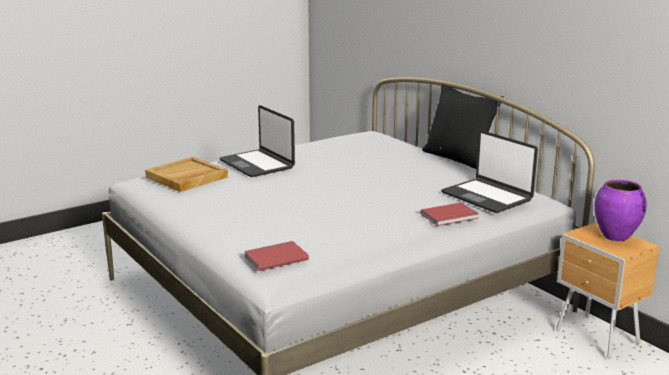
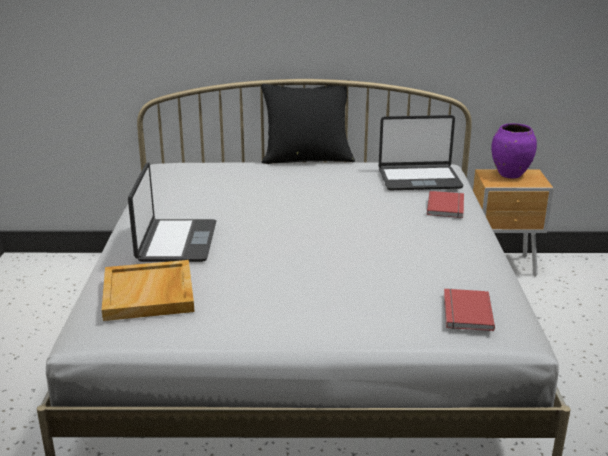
camera: 55 degrees left, 5 degrees up
(257, 164) = (175, 242): laptop -> laptop turned 90 degrees counterclockwise

